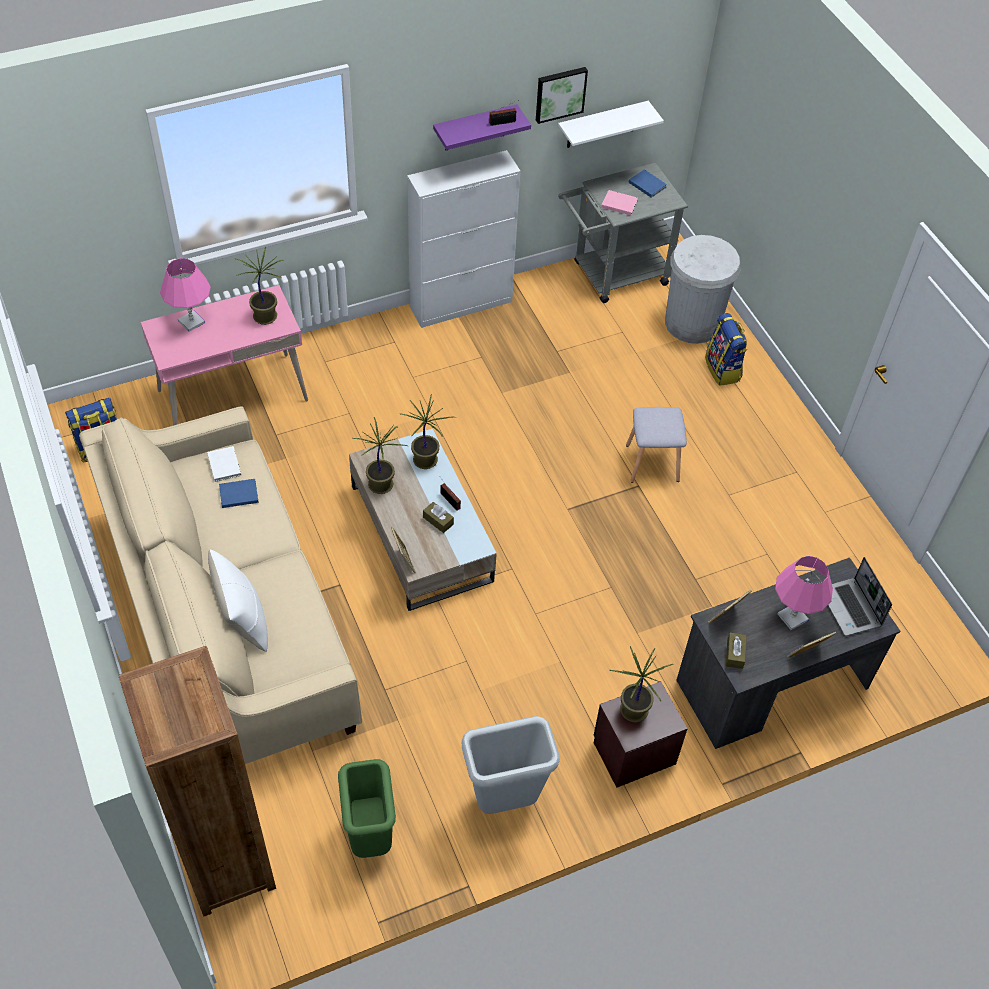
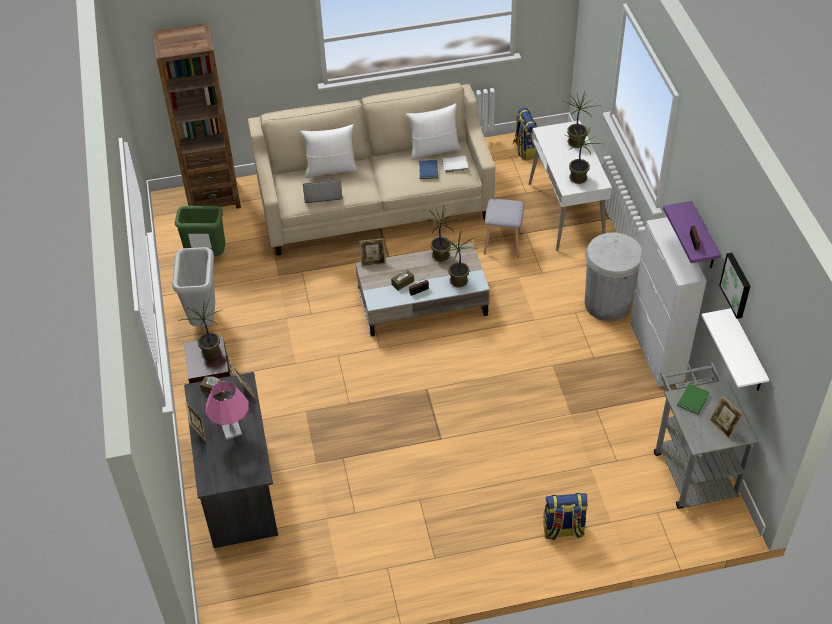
camera: 105 degrees right, 5 degrees down
(191, 322) = (576, 143): pink table lamp -> potted plant
(191, 494) = (434, 150): none -> white pillow
(233, 395) = (566, 213): pink desk -> white desk
(618, 203) = (694, 399): pink book -> green book
(647, 184) = (723, 427): blue book -> picture frame
(651, 463) = (462, 452): grey stool -> grey stool (502, 242)
(692, 323) = (624, 518): white trash can -> white trash can (607, 304)
(851, 608) = (227, 470): laptop -> laptop (322, 194)

